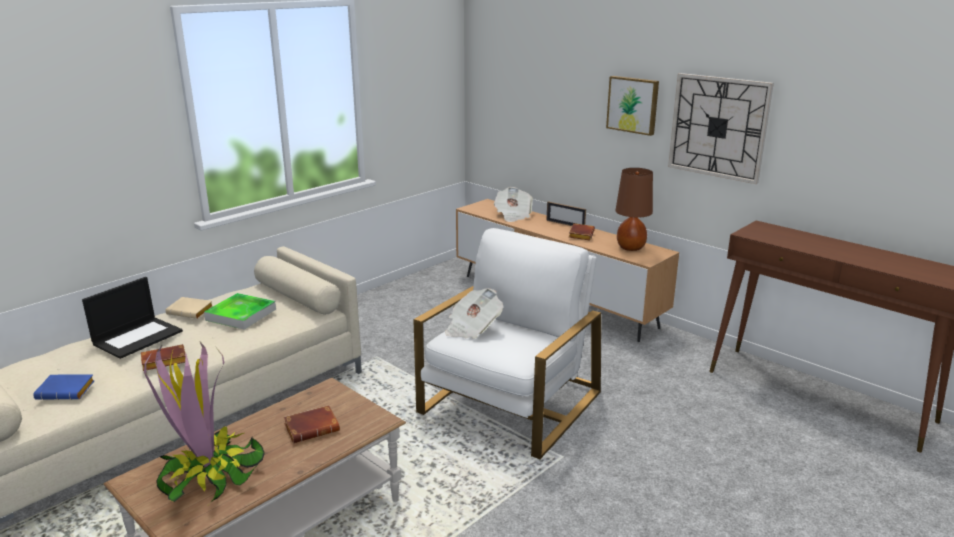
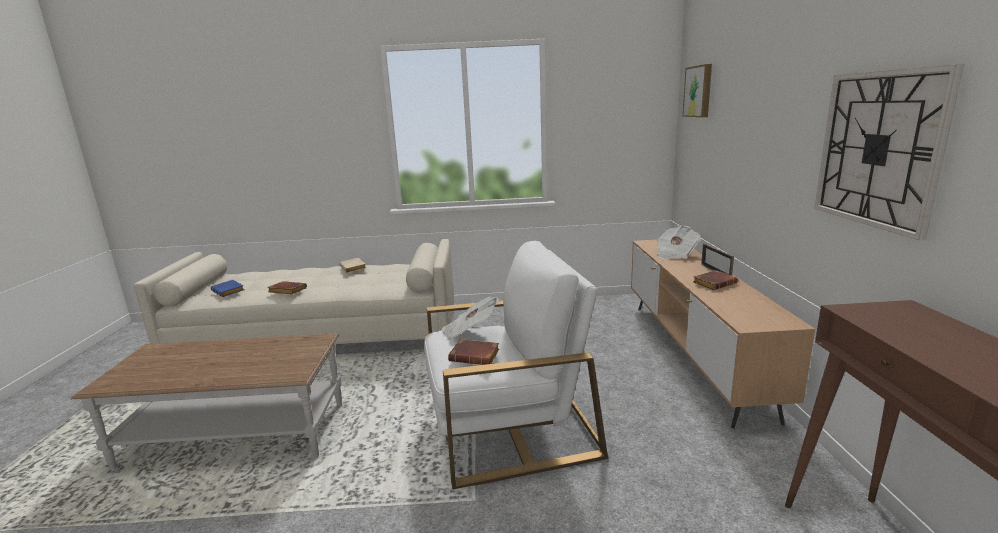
camera: 45 degrees right, 5 degrees down
(138, 337) = (305, 274): laptop -> none
(209, 475) = (171, 363): potted plant -> none
(241, 314) = (371, 277): tray -> none
(313, 427) = (260, 360): brown book -> brown book (476, 356)
(631, 248) = (753, 308): brown table lamp -> none
(633, 104) = (790, 127): picture -> picture (699, 91)

